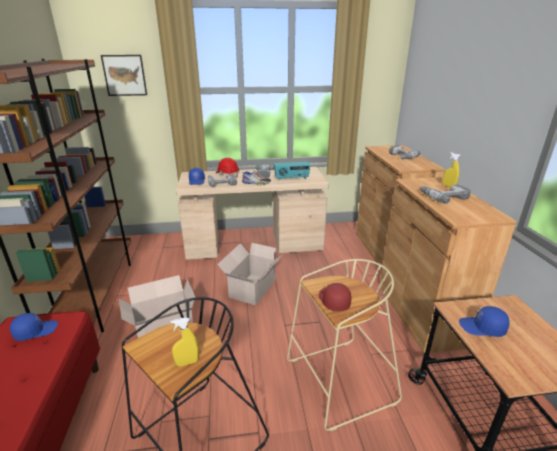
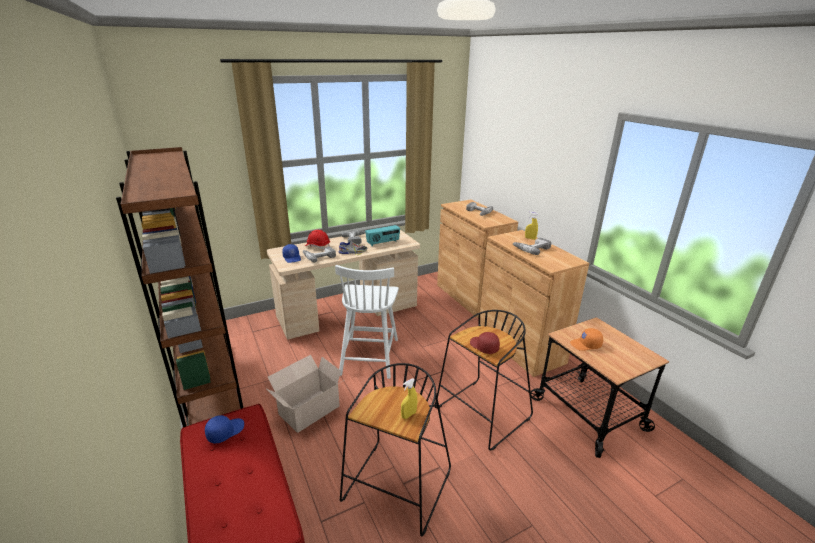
camera: 20 degrees left, 0 degrees up
(124, 75) = (197, 155): picture -> none
(251, 289) = (369, 355): cardboard box -> white chair
(339, 383) = (482, 414): beige stool -> black stool
(482, 328) = (586, 345): blue cap -> orange cap

